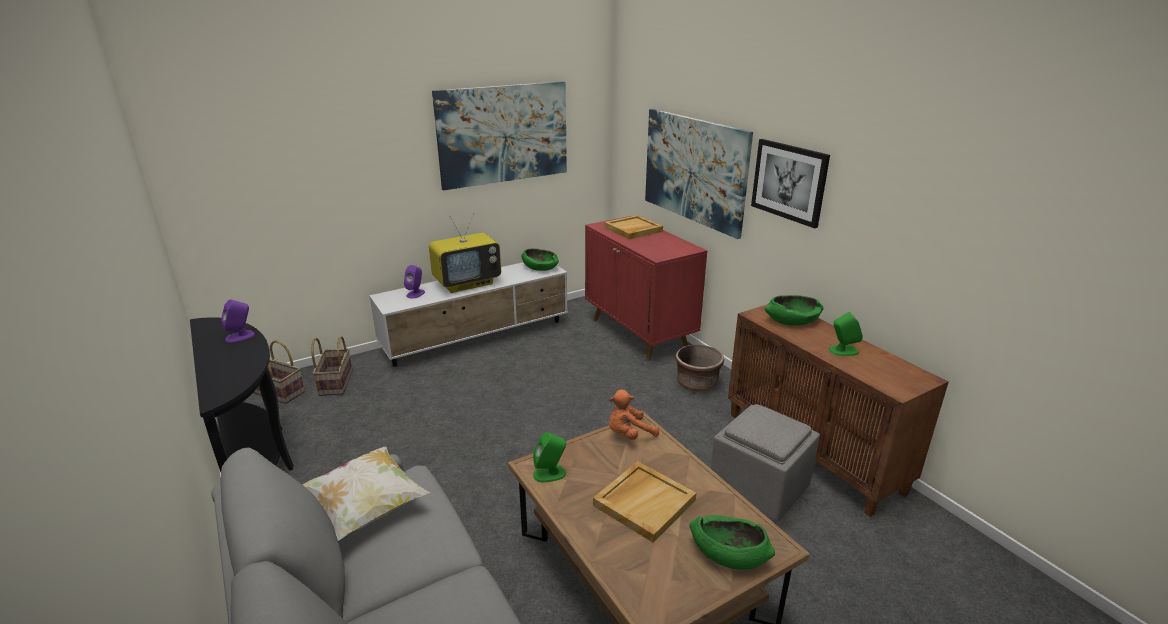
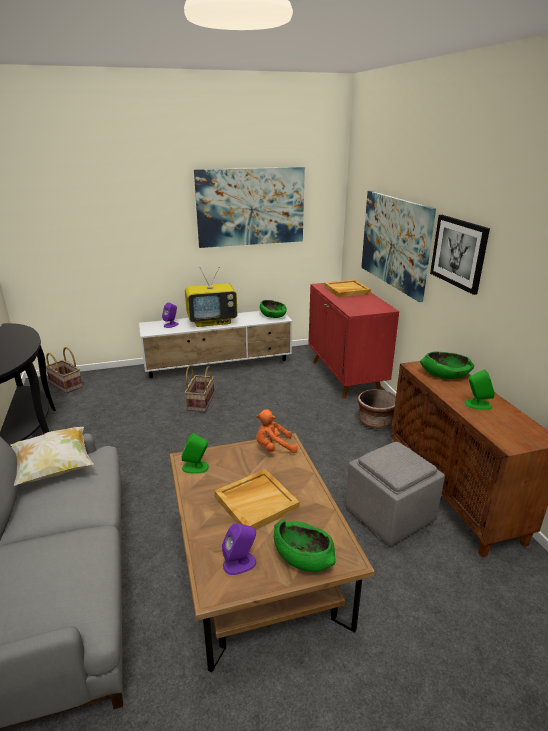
camera: 15 degrees right, 0 degrees up
(240, 336) = (25, 337): purple speaker -> purple speaker (240, 563)
(335, 383) = (105, 384): basket -> basket (200, 402)

